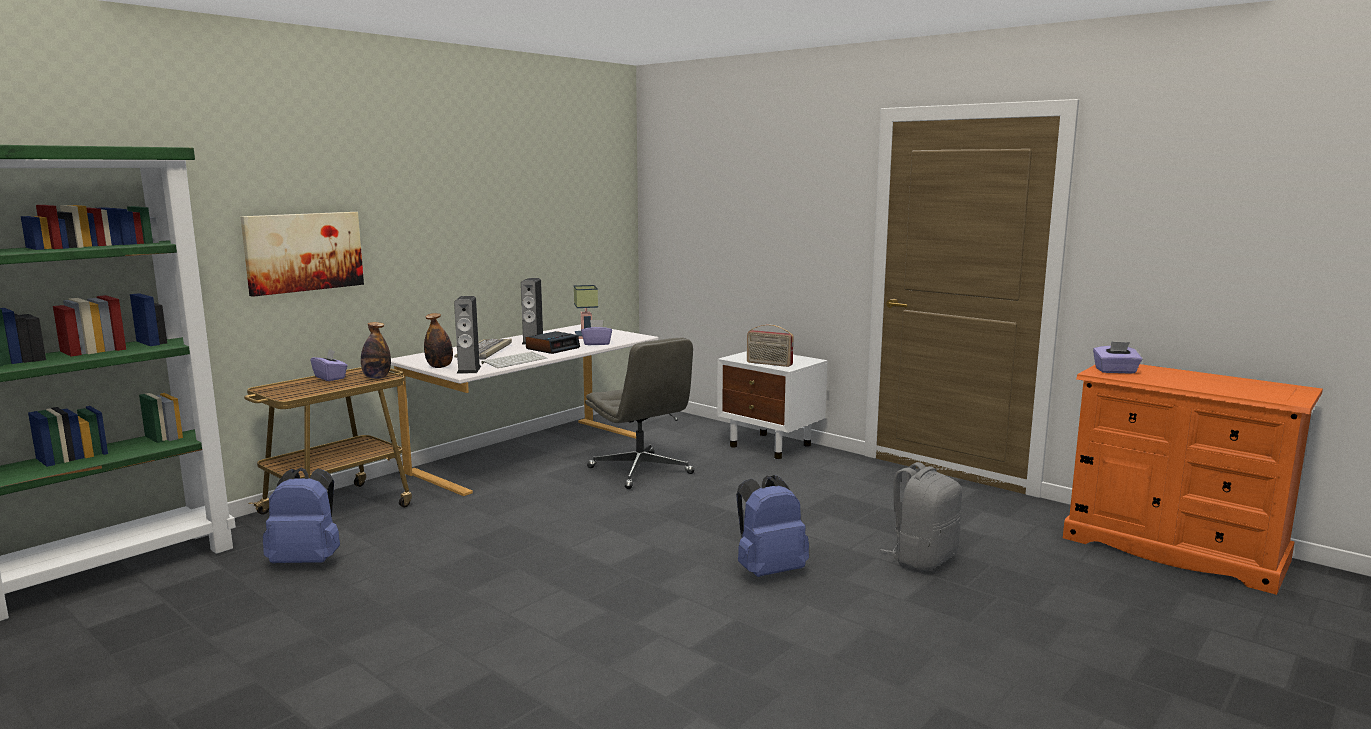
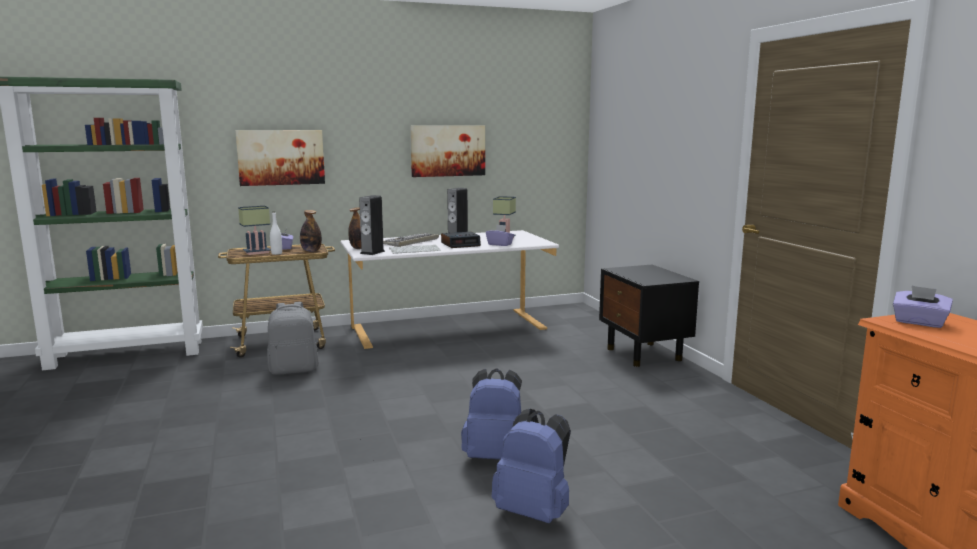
camera: 30 degrees right, 0 degrees up
(302, 389) = (256, 253): none -> table lamp
(308, 560) = (222, 371): blue backpack -> blue backpack (534, 511)
(339, 386) = (276, 253): none -> white bottle
(501, 232) = (448, 150): none -> picture
(641, 471) = (508, 355): grey office chair -> none
(769, 364) = (636, 277): radio -> none
(771, 446) = (644, 354): white nightstand -> black nightstand
(922, 559) = (648, 484): grey backpack -> grey backpack (294, 370)

